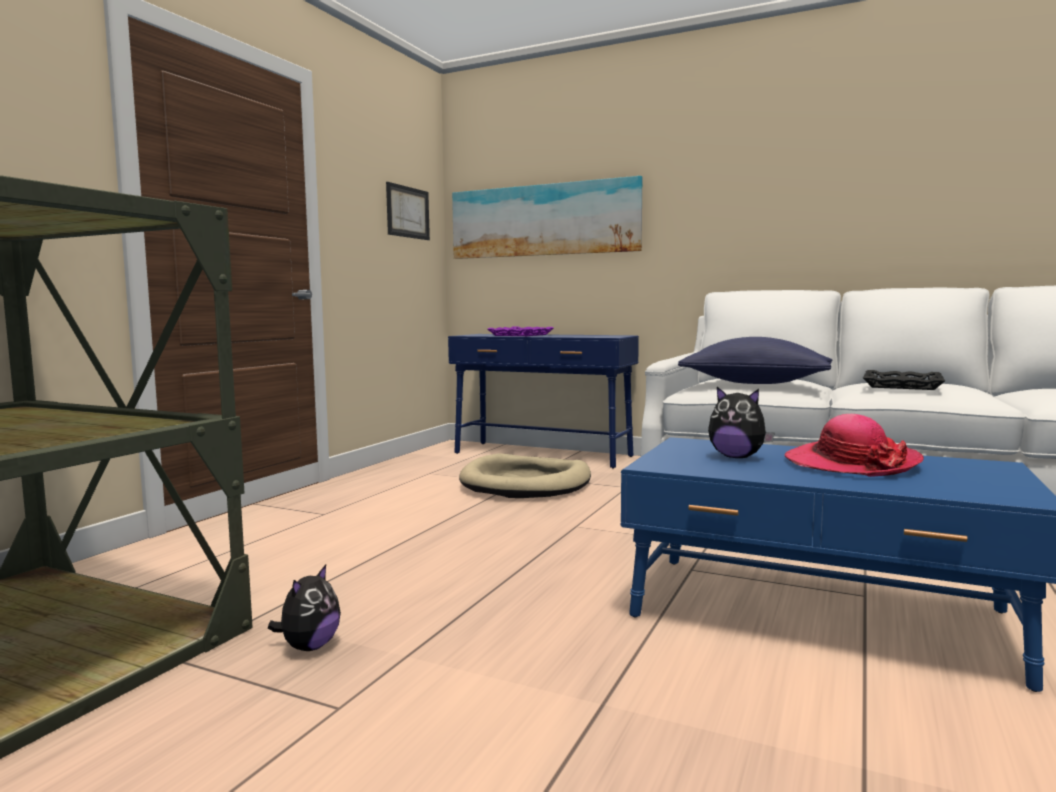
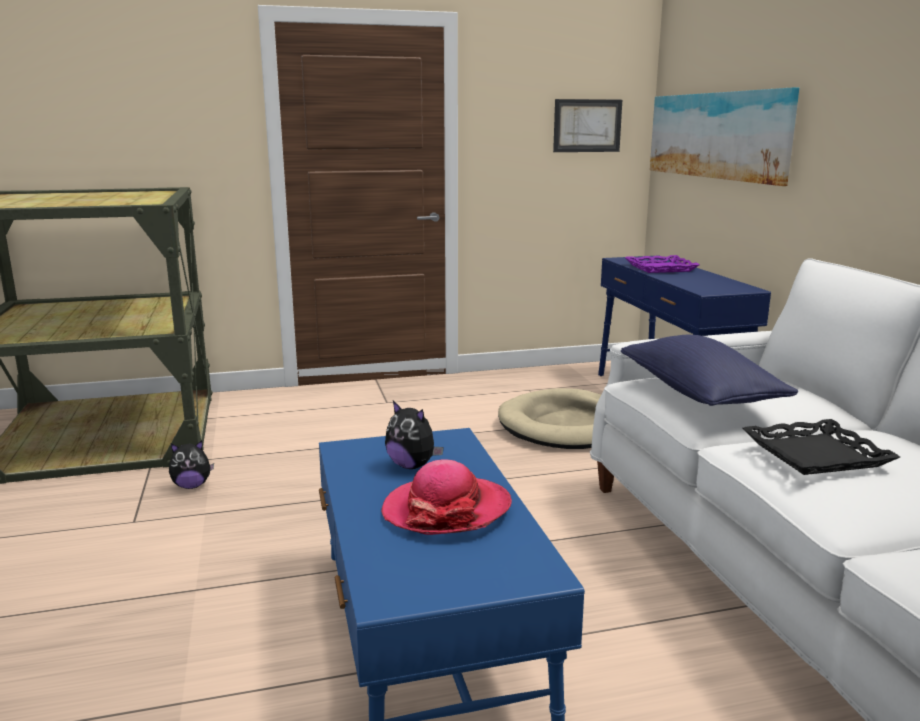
camera: 50 degrees right, 10 degrees up
(737, 457) = (412, 466): plush toy -> plush toy turned 45 degrees counterclockwise

